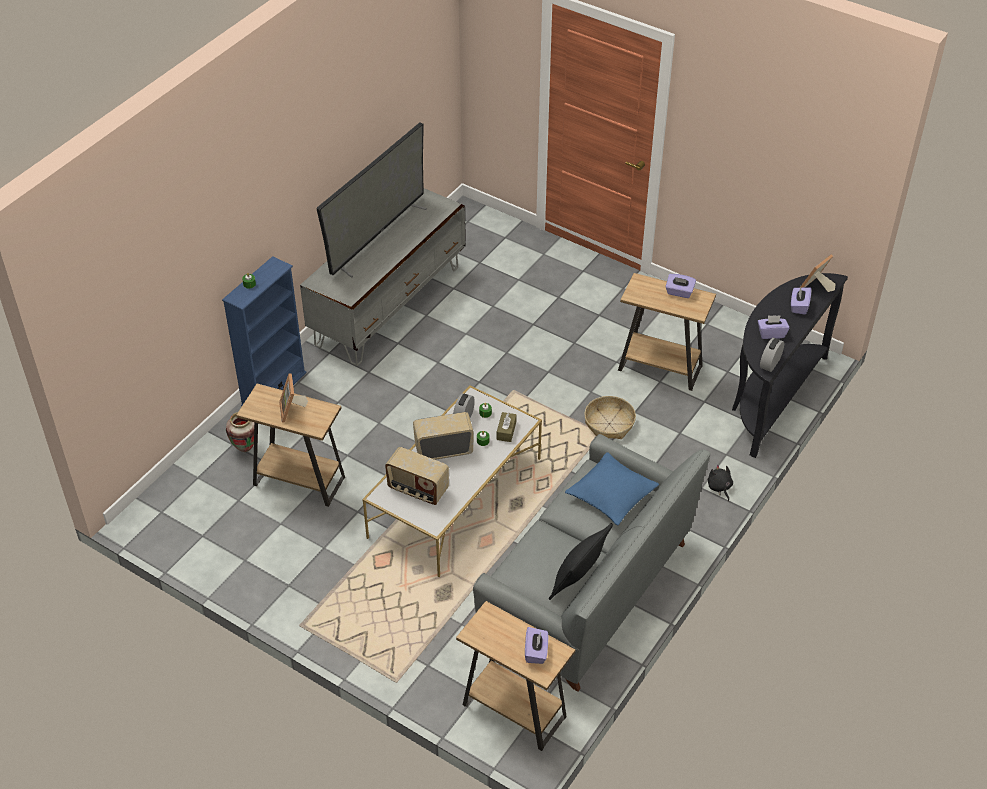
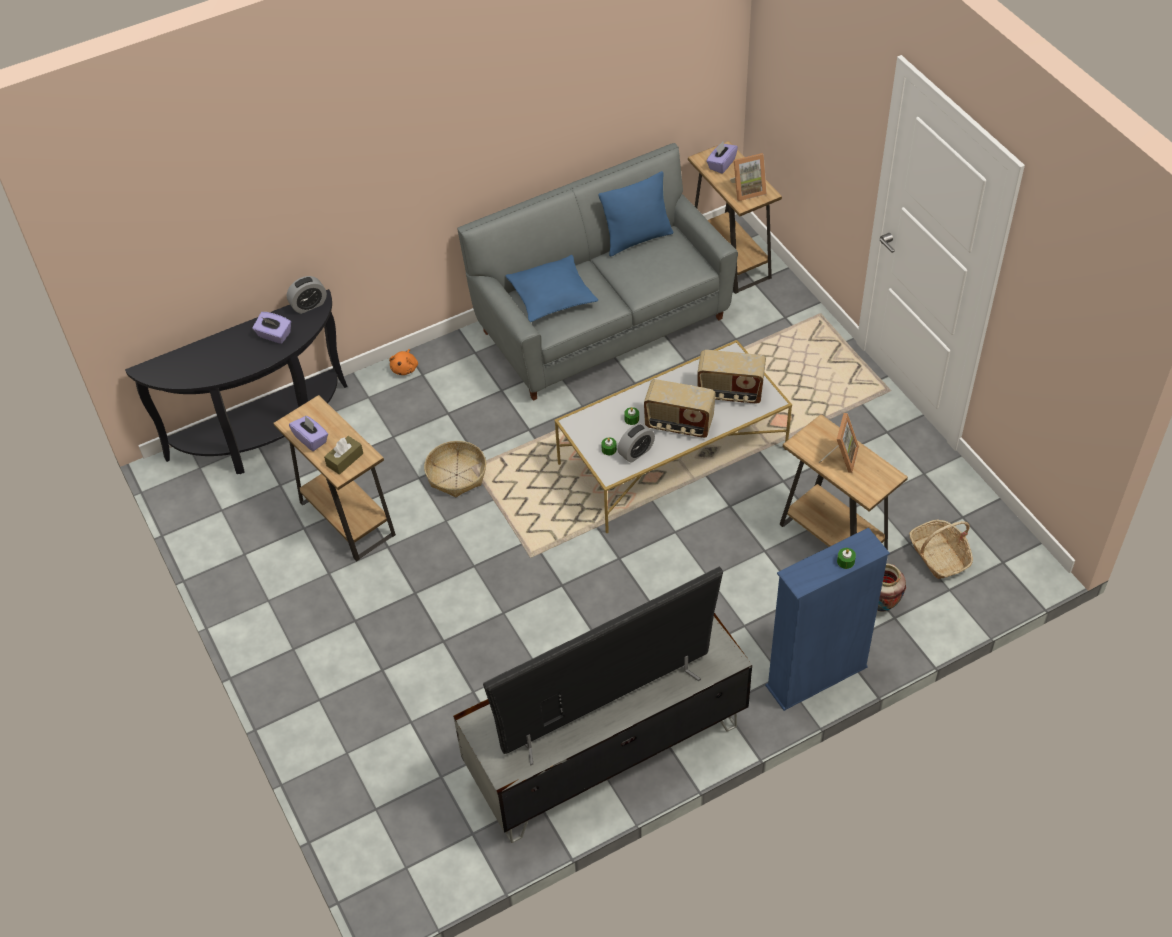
camera: 150 degrees left, 5 degrees up
(212, 498) = (939, 556): none -> basket
(417, 490) = (730, 393): radio -> radio turned 135 degrees clockwise
(506, 431) = (600, 421): brown tissue box -> brown tissue box (345, 459)
(578, 581) = (637, 239): black pillow -> blue pillow
(719, 487) = (405, 368): black plush toy -> orange plush toy
(799, 306) = (214, 354): purple tissue box -> none
(816, 287) = (171, 369): picture frame -> picture frame (747, 190)

